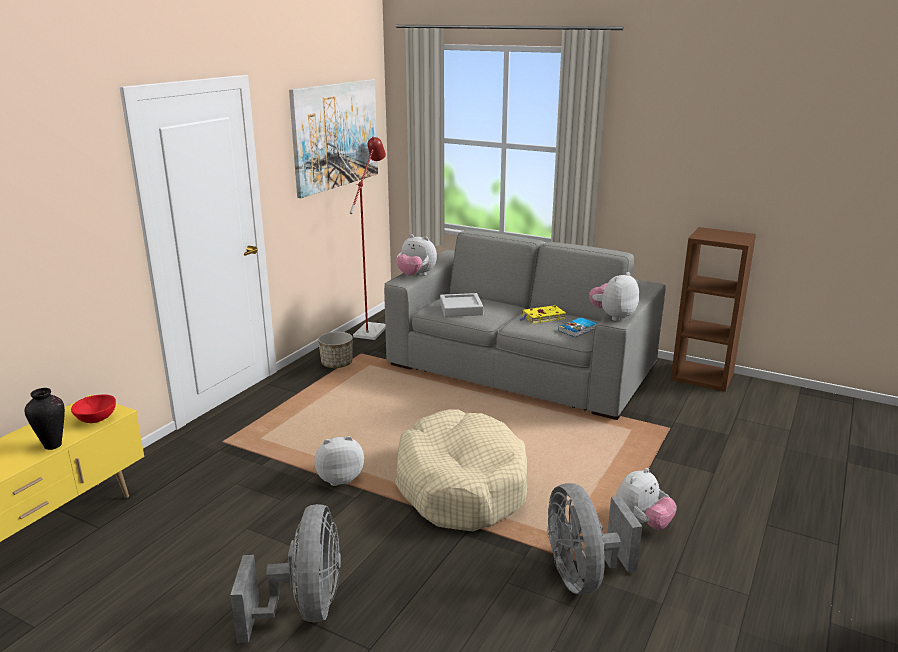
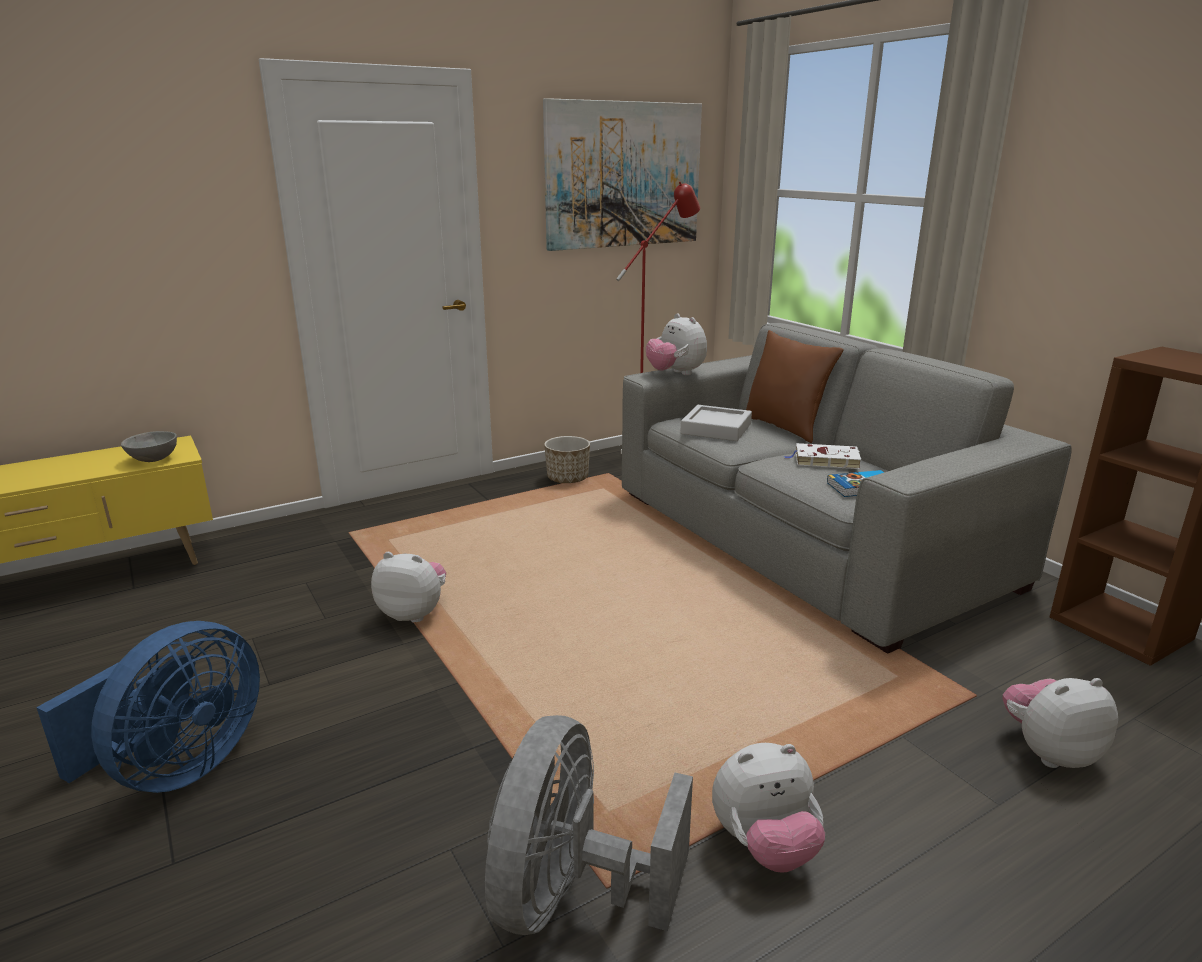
camera: 30 degrees right, 0 degrees up
(52, 446) = (79, 474): vase -> none
(97, 420) = (153, 460): red bowl -> grey bowl
(304, 609) = (178, 768): grey fan -> blue fan
(461, 485) = (547, 674): beige dog bed -> none
(494, 300) = (785, 428): none -> brown pillow
(542, 317) = (824, 460): yellow book -> white book
(613, 316) = (906, 471): plush toy -> plush toy (1048, 751)

